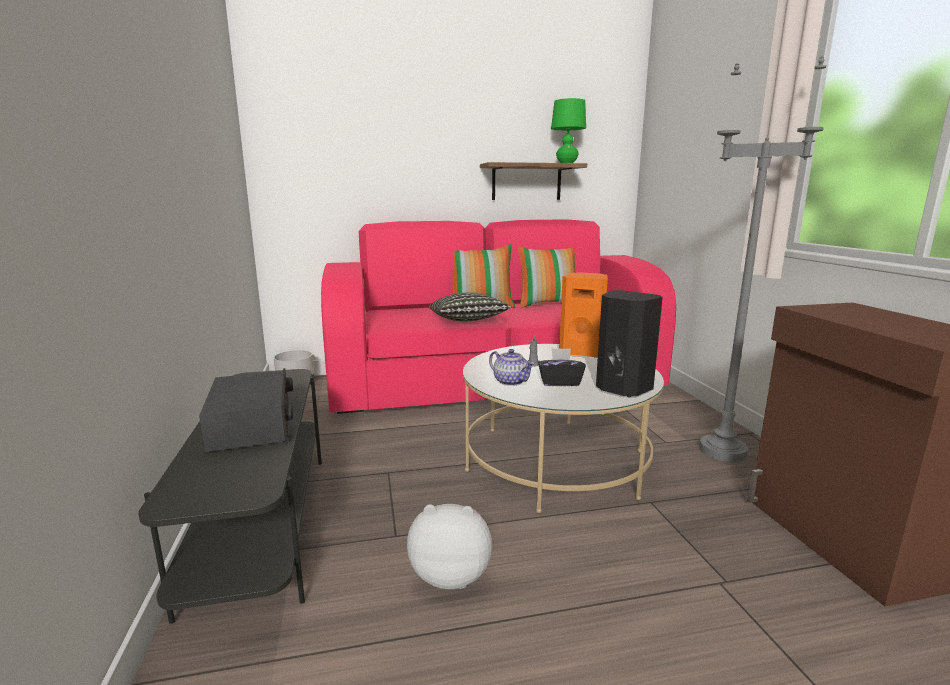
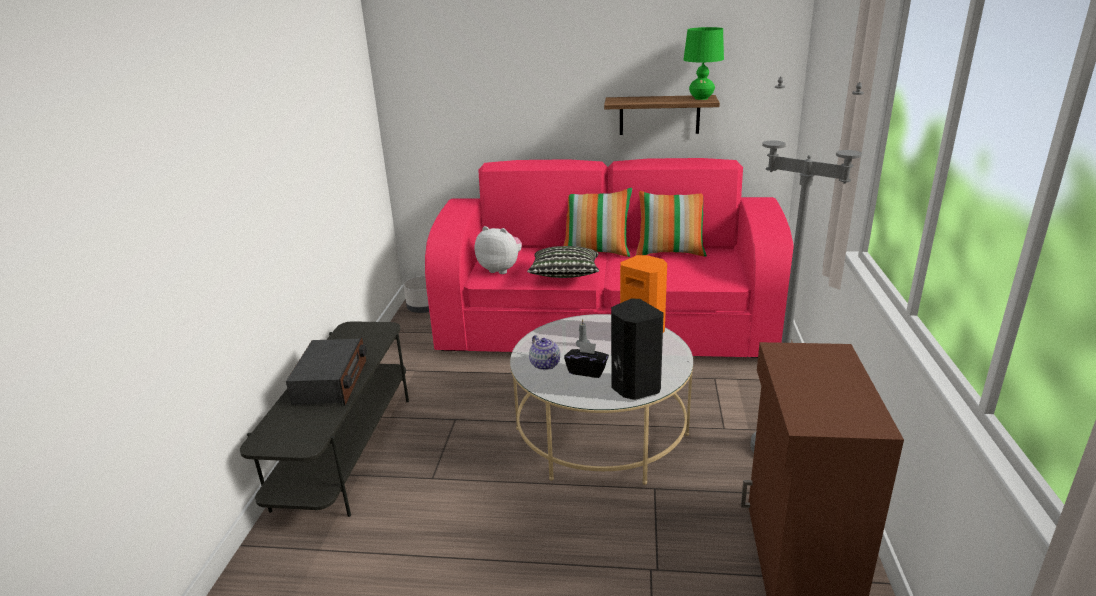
camera: 20 degrees right, 10 degrees up
(451, 574) = (454, 517): plush toy -> plush toy (501, 269)

